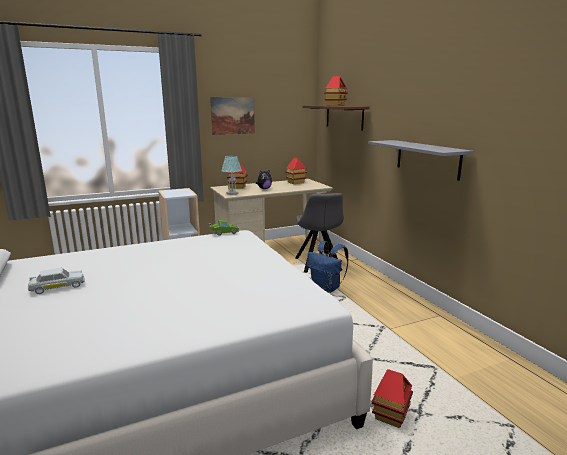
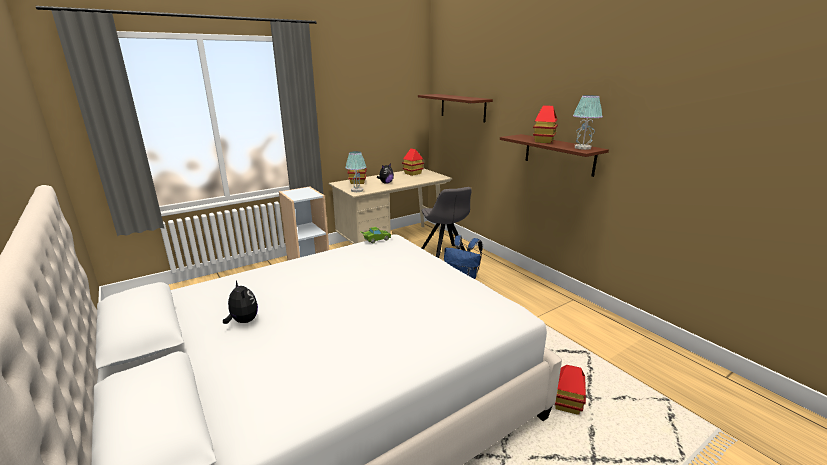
camera: 10 degrees left, 5 degrees up
(57, 287) = (243, 321): white toy car -> plush toy
(233, 115) = (348, 107): picture -> none
(335, 105) = (455, 97): toy house -> toy house (543, 141)
(427, 159) = (559, 154): grey shelf -> brown shelf
(444, 149) = (582, 148): none -> table lamp

